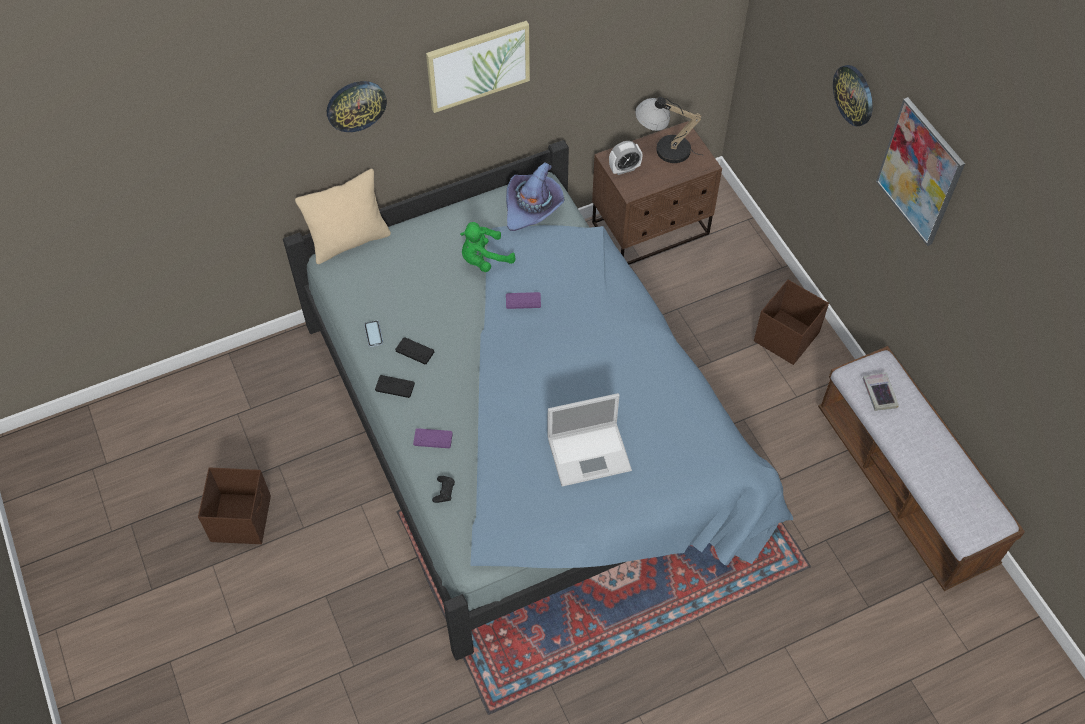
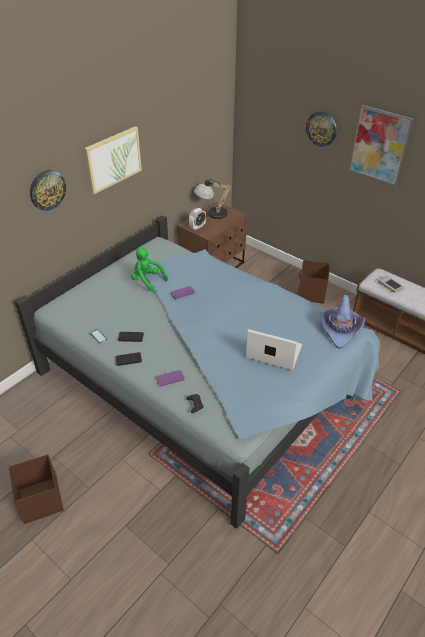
camera: 25 degrees left, 15 degrees down
(349, 241) = (57, 296): beige pillow -> none
(484, 259) = (147, 280): green plush toy -> green plush toy turned 90 degrees clockwise
(533, 206) = (161, 250): purple hat -> purple hat (340, 329)
(590, 453) = (273, 352): laptop -> laptop turned 120 degrees counterclockwise

